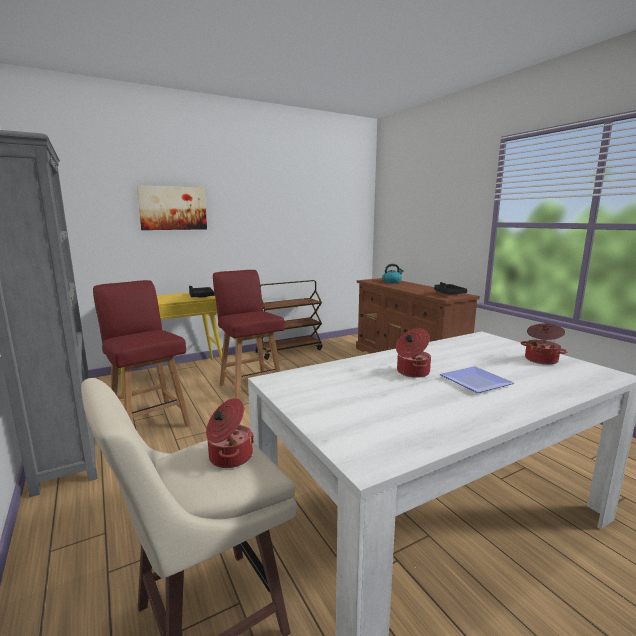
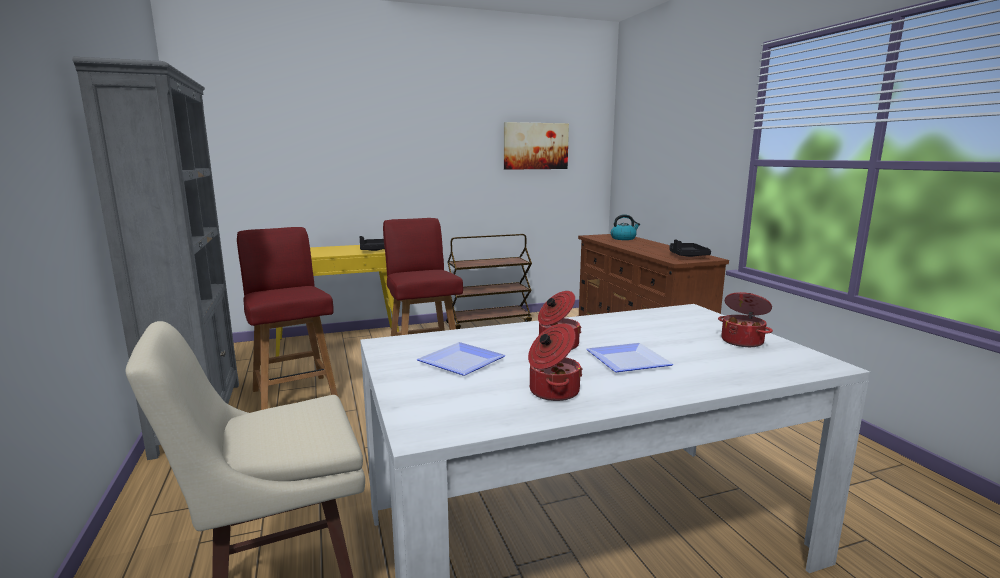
camera: 10 degrees right, 0 degrees up
(173, 208) = (347, 142): picture -> picture (535, 146)
(229, 457) = (305, 420): cooking pot -> cooking pot (552, 391)
(349, 393) = (461, 363): none -> plate

